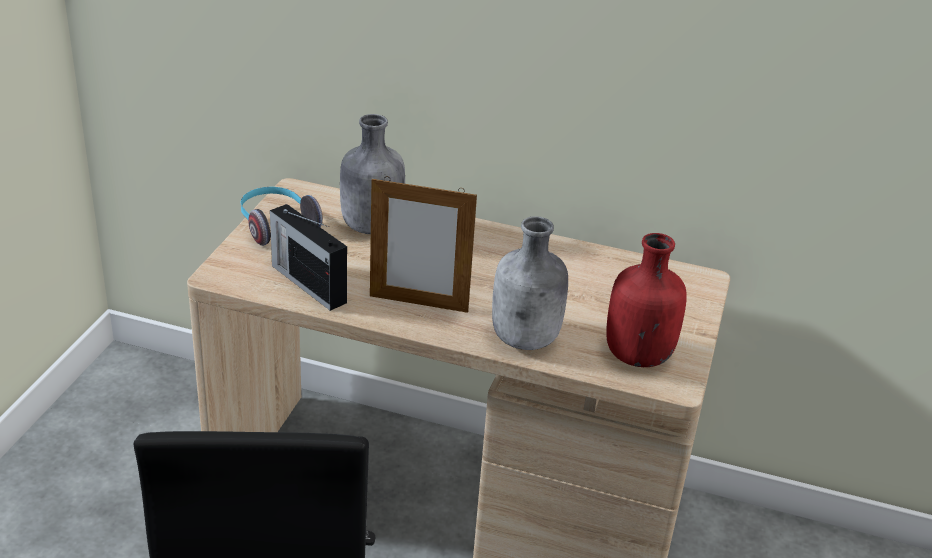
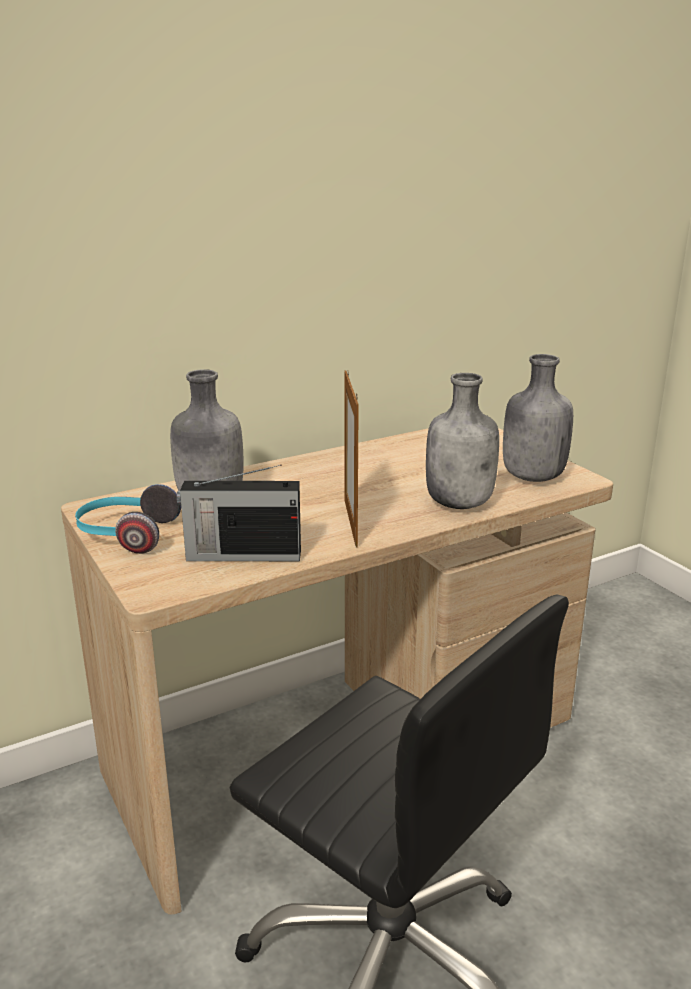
camera: 45 degrees left, 10 degrees down
(418, 303) = (350, 522): picture frame -> picture frame turned 120 degrees clockwise
(637, 355) = (531, 477): red bottle -> grey bottle

